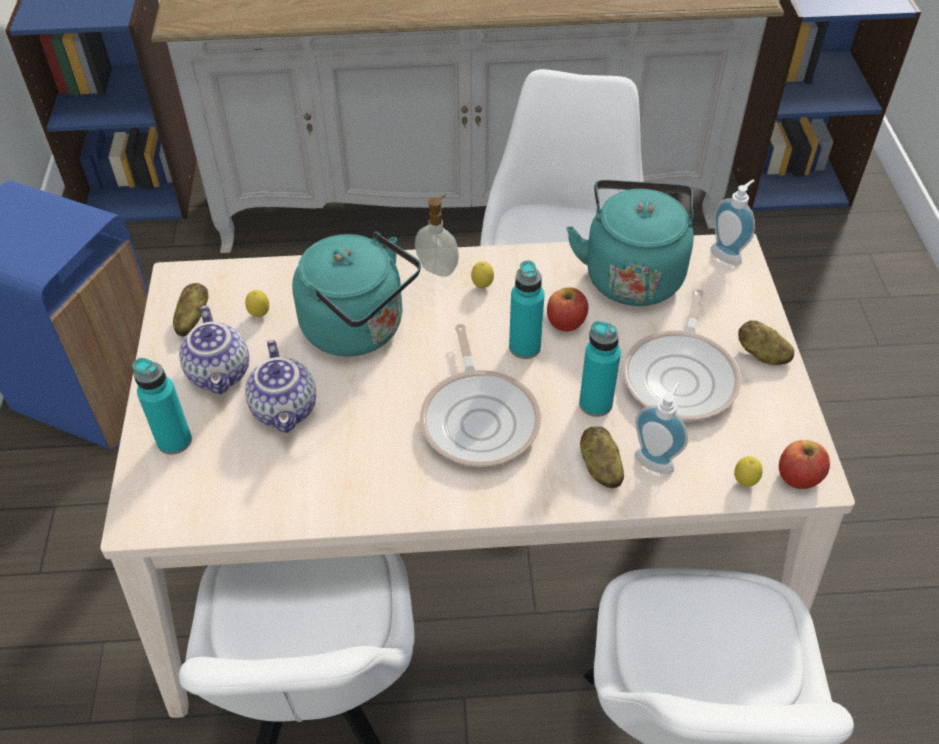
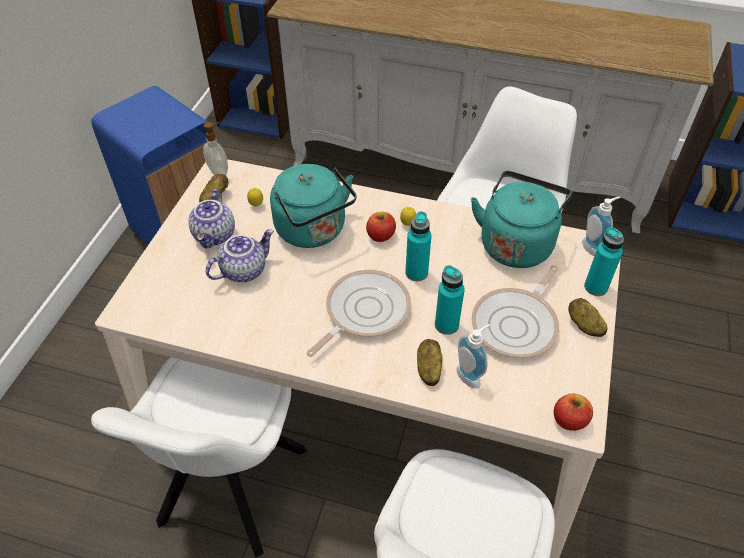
camera: 20 degrees right, 0 degrees up
(174, 441) = (168, 270): turquoise bottle -> turquoise bottle (595, 287)
(286, 409) = (244, 270): teapot -> teapot turned 135 degrees counterclockwise
(438, 268) = (384, 205): soap dispenser -> soap dispenser (219, 172)
(480, 418) = (363, 311): frying pan -> frying pan turned 150 degrees counterclockwise
(565, 322) = (453, 263): apple -> apple (380, 235)
(744, 482) = (526, 411): lemon -> none

